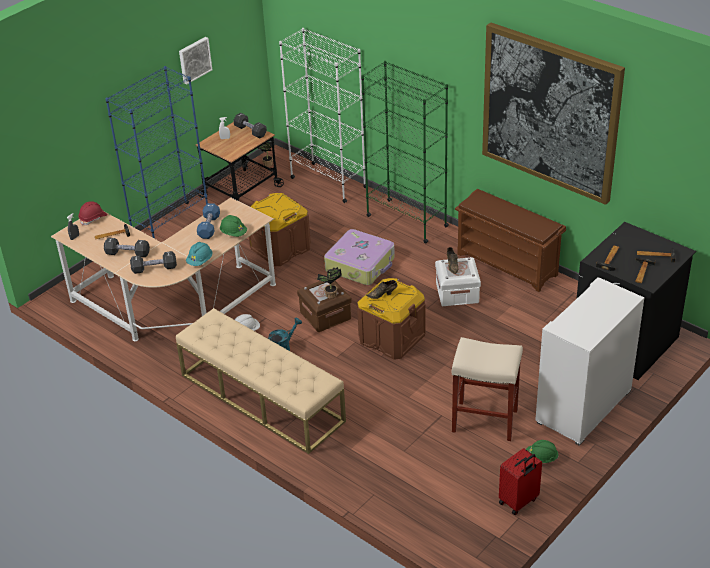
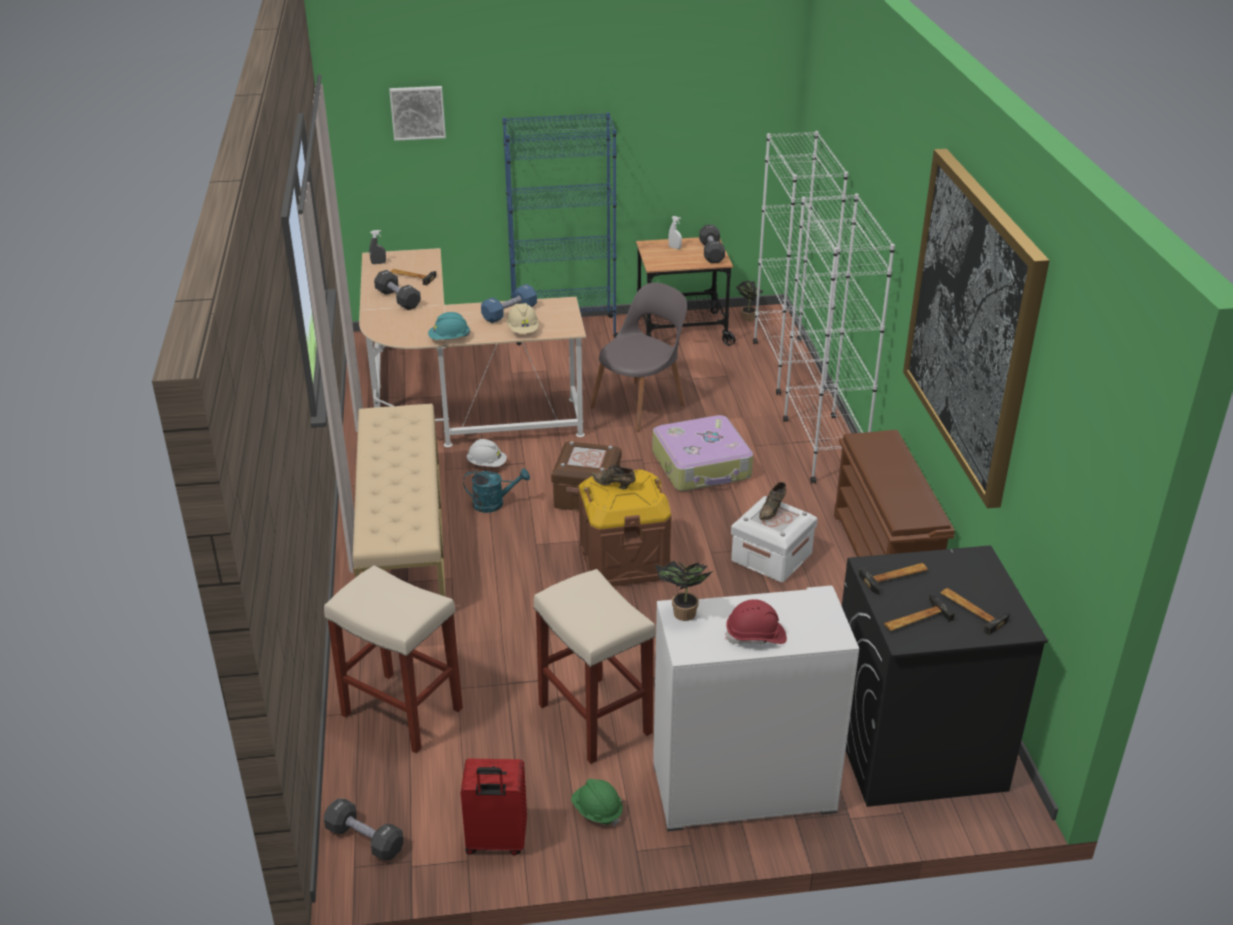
camera: 40 degrees right, 5 degrees down
(93, 218) = (420, 255): red hard hat -> red hard hat (756, 636)
(154, 268) = (398, 324): black dumbbell -> black dumbbell (365, 839)
(194, 60) = (663, 125): picture -> picture (417, 112)
(233, 233) = (523, 330): green hard hat -> beige hard hat
(280, 248) = (640, 404): brown storage box -> grey chair
(330, 296) = (585, 465): potted plant -> potted plant (681, 614)
(393, 480) = (400, 711): none -> beige stool
(406, 221) = (823, 448): green bookcase -> white bookcase

